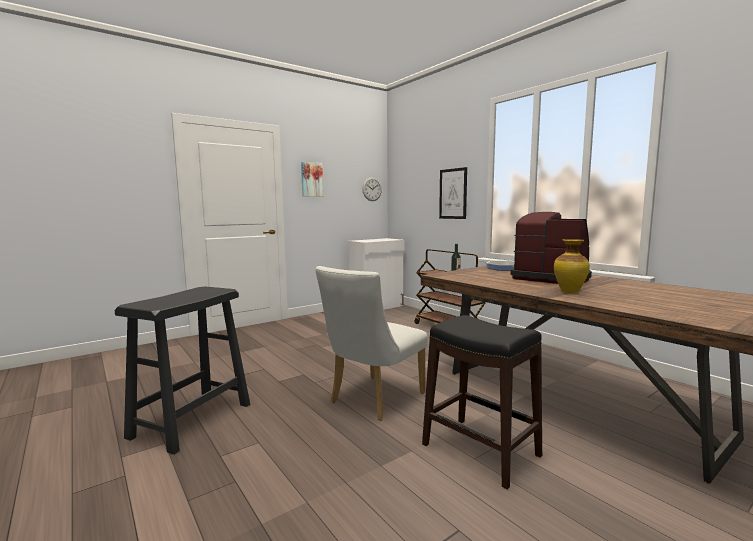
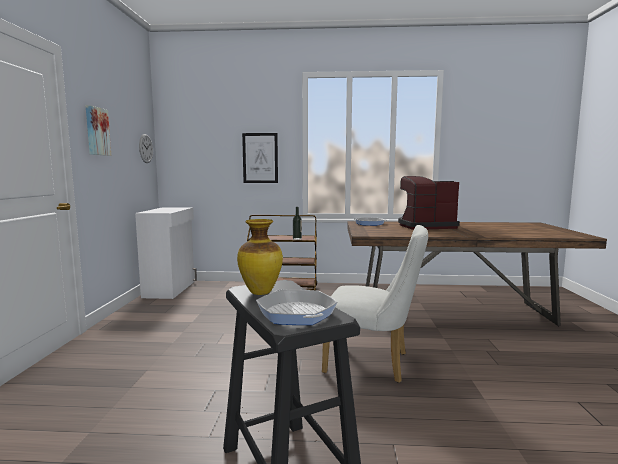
camera: 50 degrees left, 0 degrees up
(159, 301) = (296, 313): none -> frying pan
(372, 400) = (373, 363): white chair -> white chair turned 60 degrees counterclockwise
(480, 450) = (489, 359): black stool -> none
(570, 292) = (473, 232): vase -> vase (260, 292)

